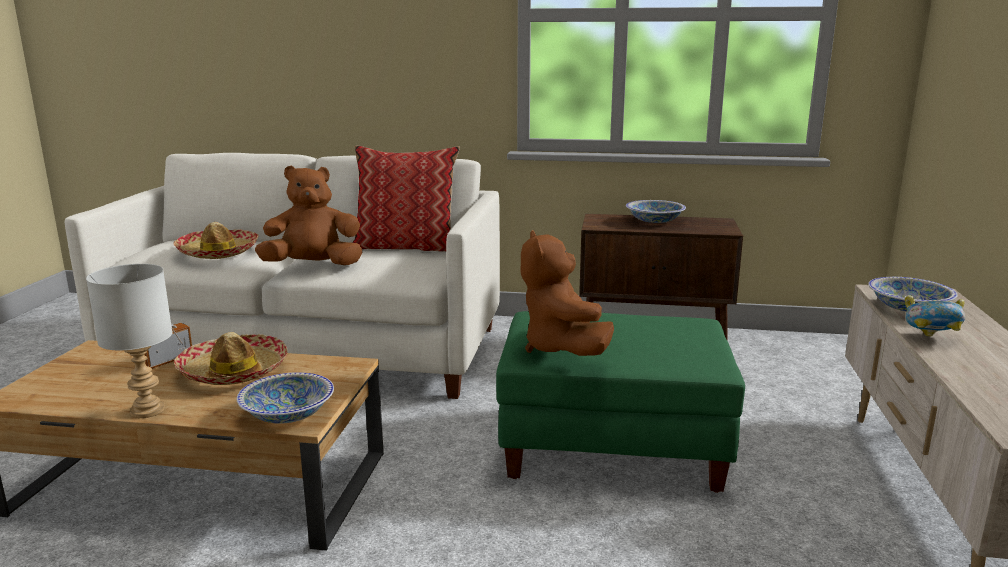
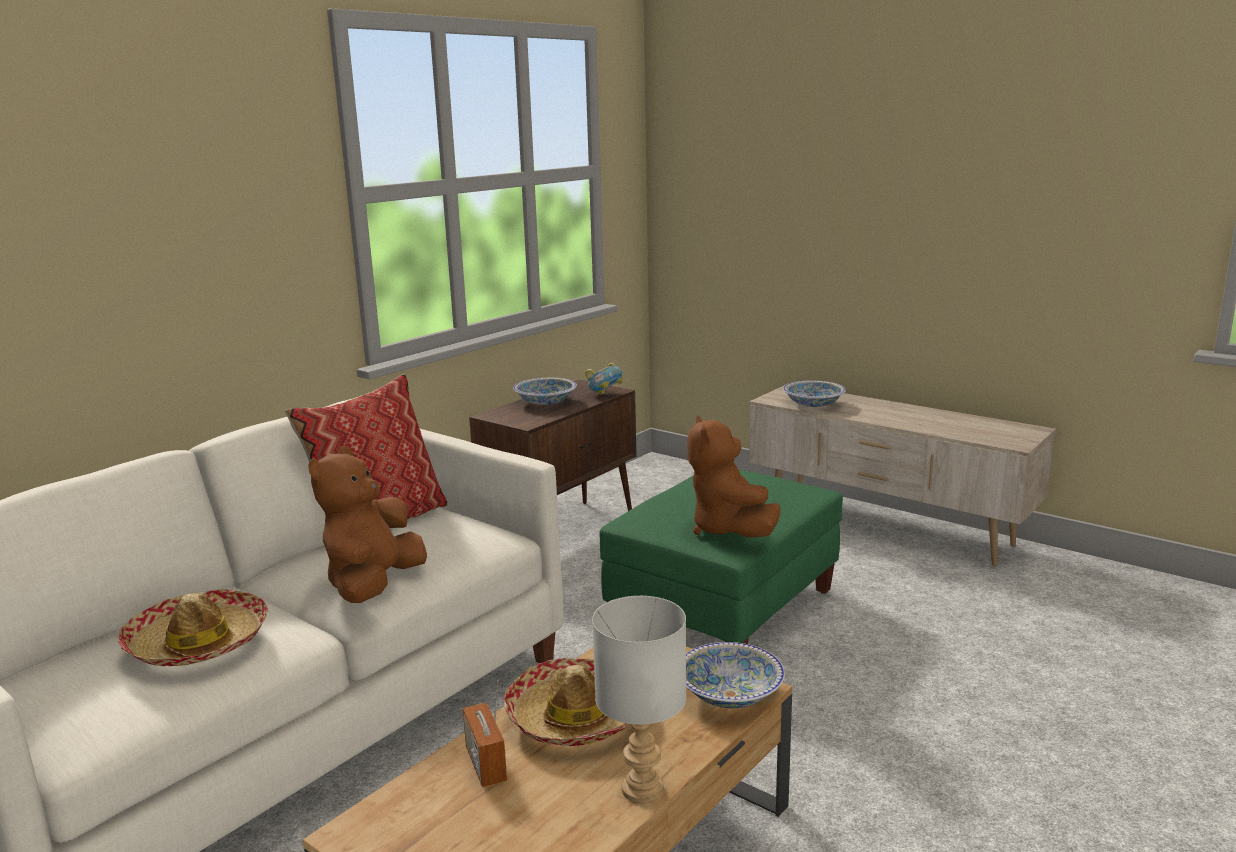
camera: 60 degrees left, 0 degrees up
(562, 348) = (729, 530): brown plush toy -> brown plush toy turned 60 degrees clockwise
(930, 338) = (869, 416): bowl -> bowl (605, 394)

